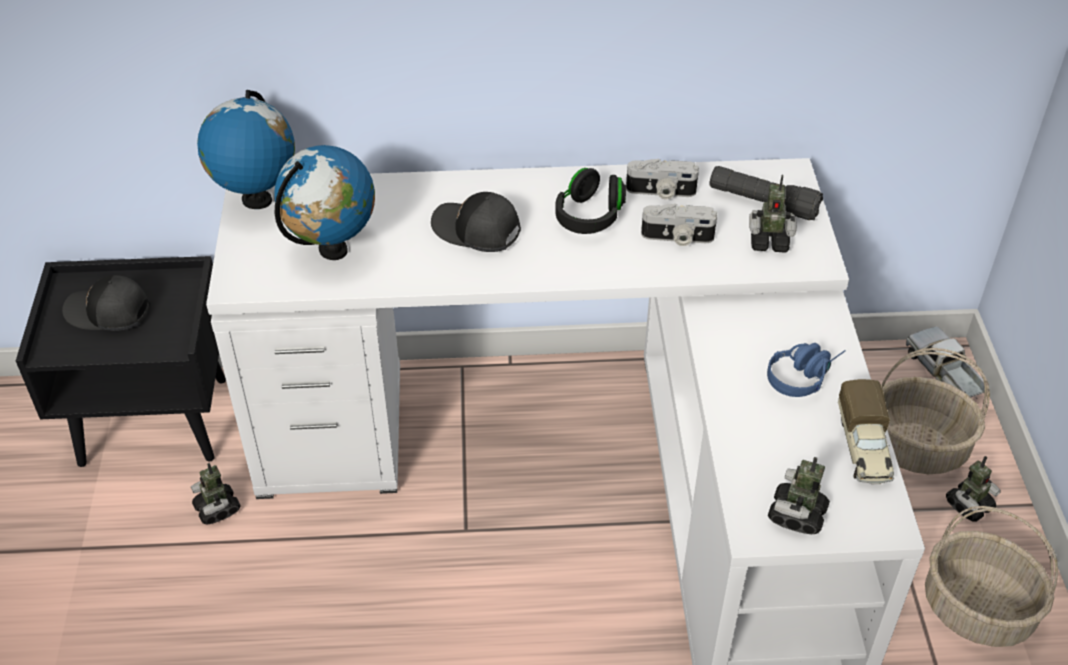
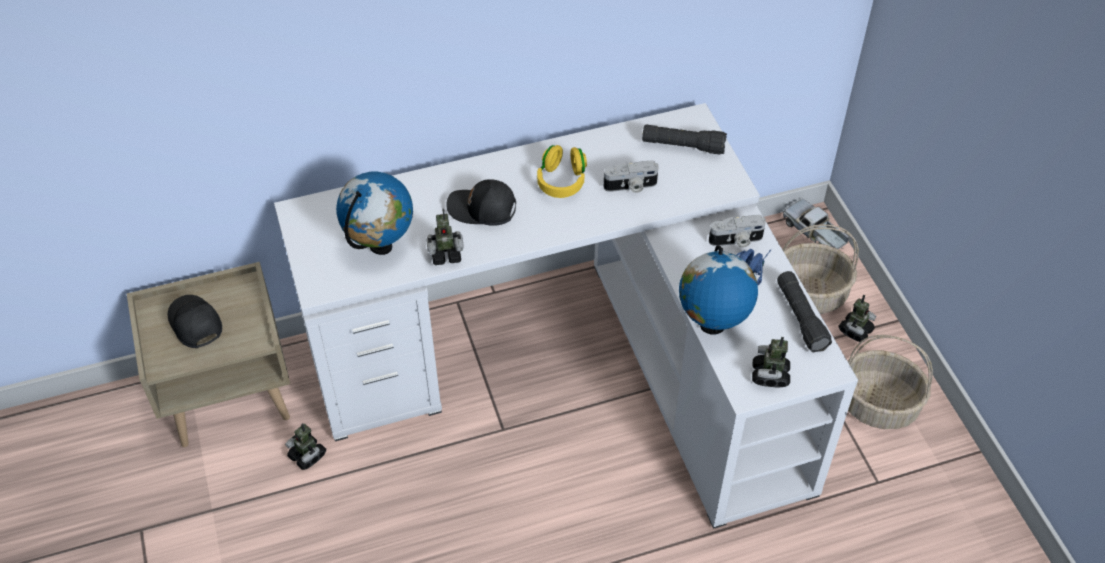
camera: 15 degrees left, 5 degrees up
(108, 313) = (194, 325): black cap -> black cap turned 60 degrees clockwise
(156, 420) = (230, 396): black nightstand -> beige nightstand
(256, 200) = (305, 217): globe -> globe (712, 325)
(589, 216) = (561, 181): black headphones -> yellow headphones
(660, 192) = (607, 151): camera -> camera (736, 241)
(769, 241) = (696, 176): toy robot -> toy robot (445, 254)
(864, 448) = (800, 318): toy truck -> black flashlight

